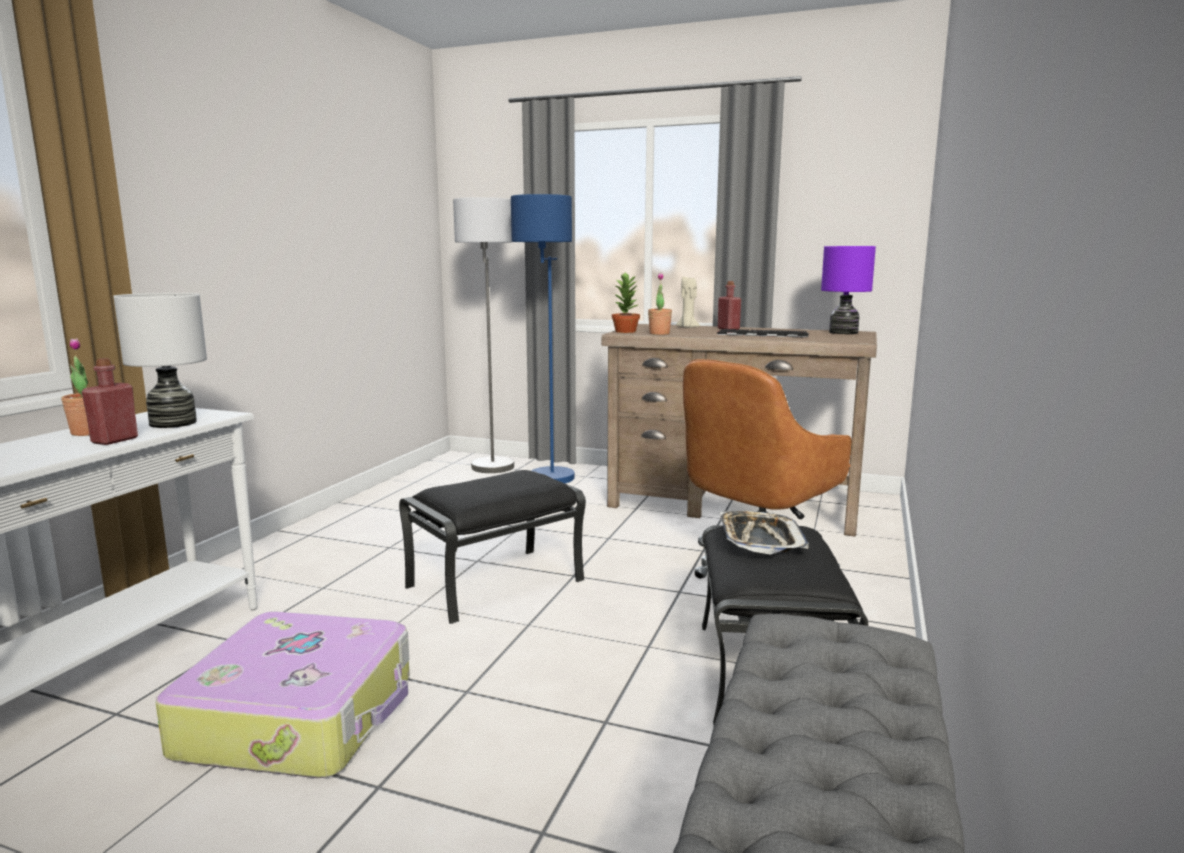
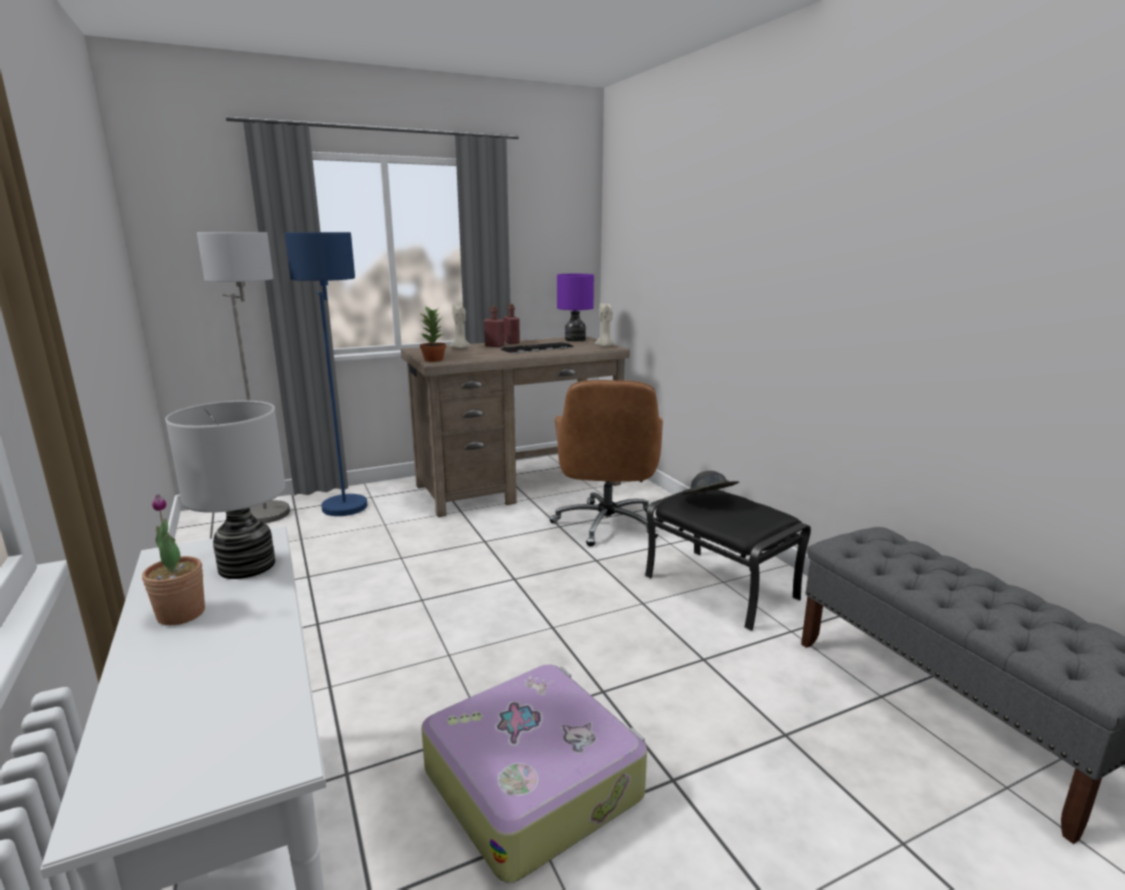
camera: 45 degrees left, 5 degrees up
(115, 440) = (261, 607): red bottle -> red bottle (511, 342)
(495, 585) = (474, 611): black ottoman -> none
(659, 333) = (467, 358): potted plant -> none
(760, 539) = (708, 502): tray -> grey hat
(852, 340) = (605, 346): none -> beige candle

